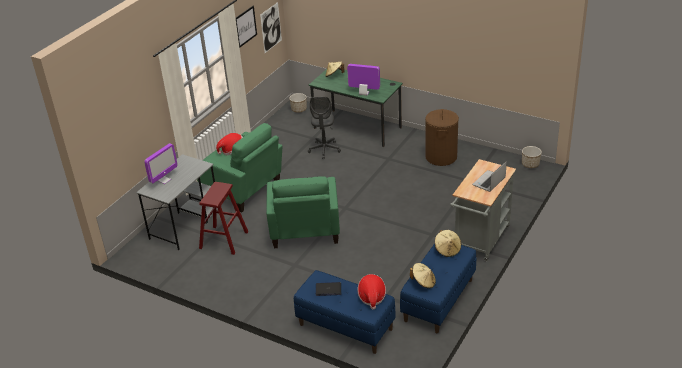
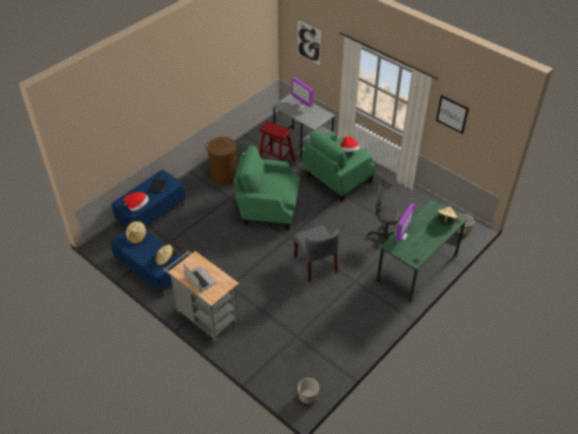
camera: 100 degrees right, 10 degrees up
(271, 27) = (485, 148): picture -> picture (309, 42)
(377, 184) = (315, 264): none -> grey chair
(441, 157) = (345, 322): brown laundry basket -> brown laundry basket (224, 176)

